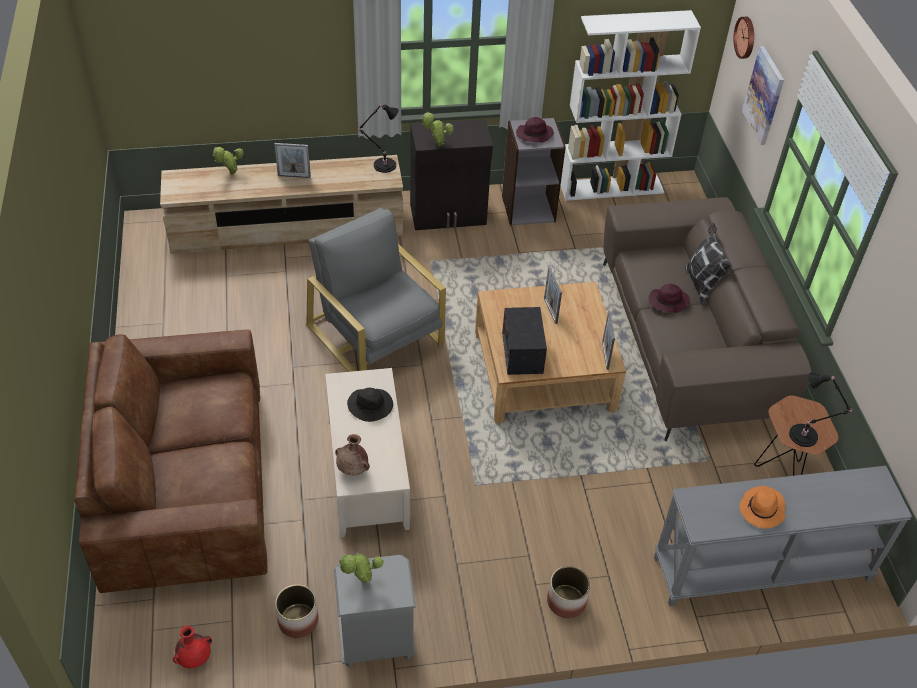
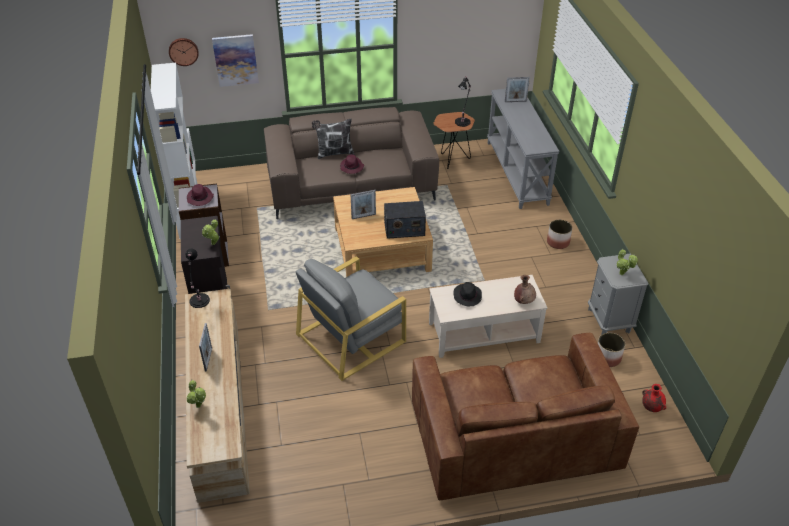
camera: 90 degrees left, 5 degrees down
(605, 355) = (402, 194): picture frame -> picture frame (515, 101)
(762, 510) = (531, 128): orange hat -> none

